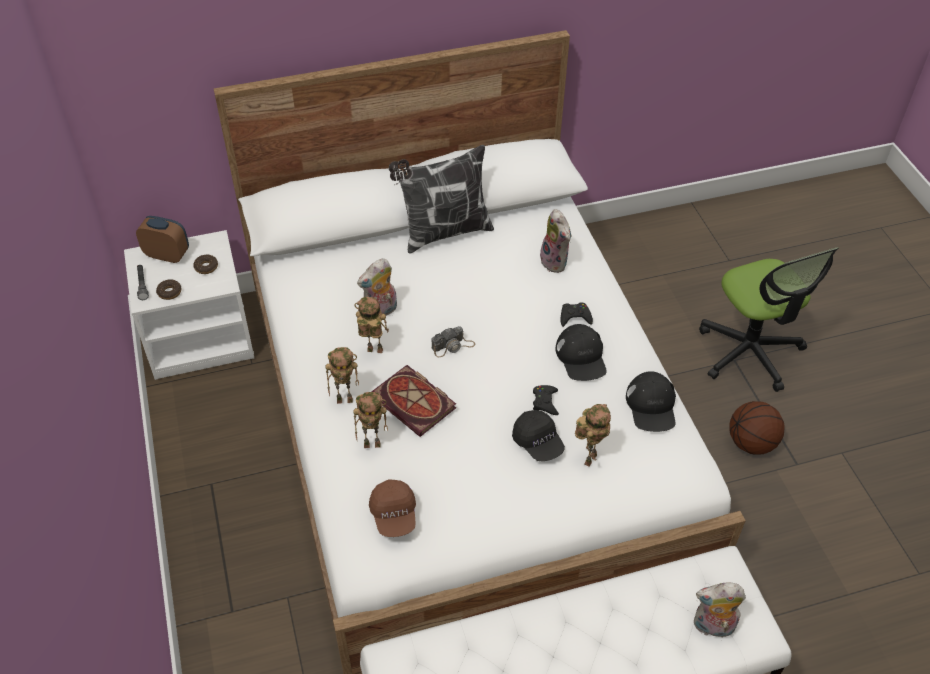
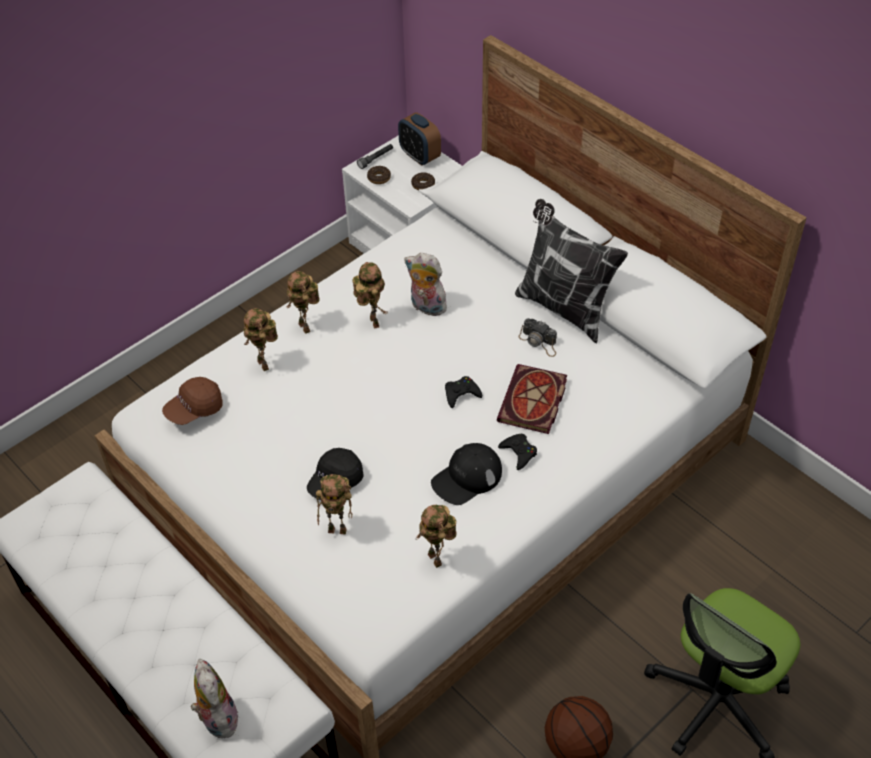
camera: 65 degrees right, 0 degrees up
(167, 255) = (419, 156): alarm clock -> alarm clock turned 150 degrees clockwise
(416, 403) = (325, 373): book -> book (533, 403)
(453, 346) = (414, 373): camera -> camera (539, 342)
(545, 402) = (389, 470): black game controller -> black game controller (461, 394)
(556, 262) = (588, 410): plush toy -> none
(651, 406) = (437, 559): black cap -> toy robot

